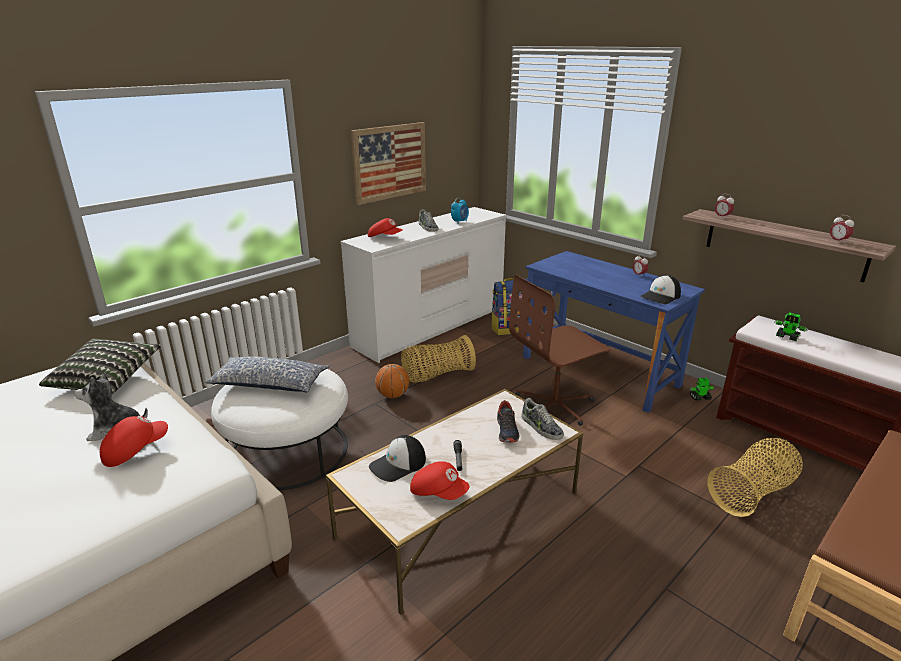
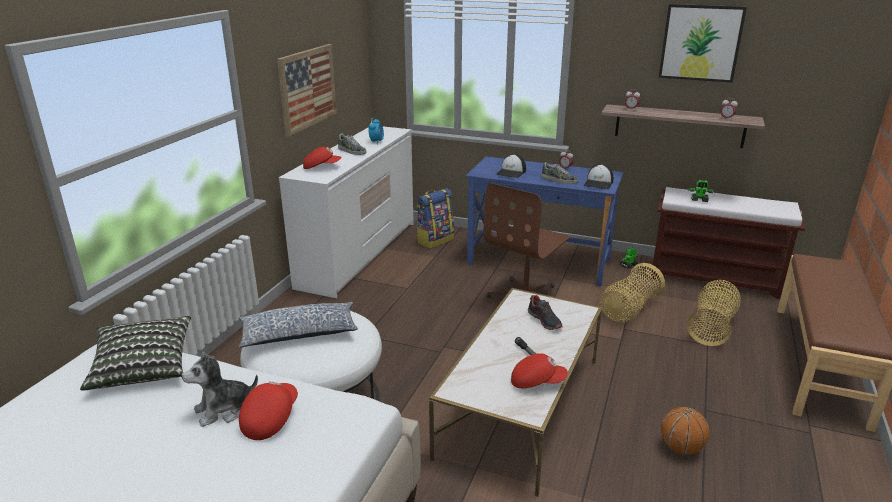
camera: 25 degrees left, 0 degrees up
(393, 395) = (376, 324): basketball -> basketball (681, 448)
(398, 464) = (483, 371): cap -> cap (511, 172)
(436, 375) = (402, 296): basket -> basket (628, 309)
(541, 427) = (568, 311): shoe -> shoe (559, 180)
(820, 143) = (701, 43): none -> picture

